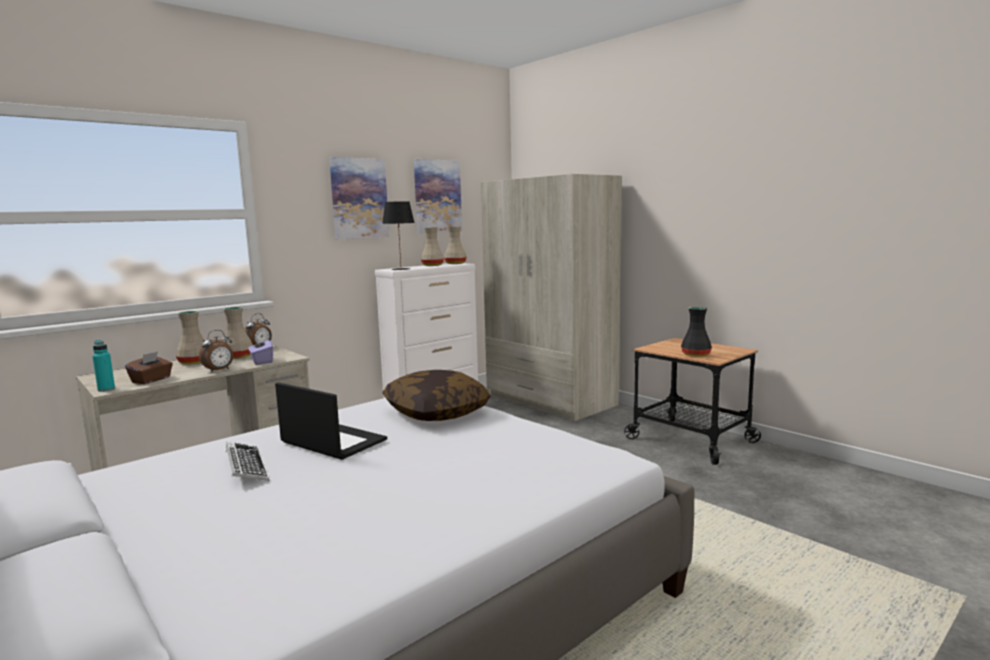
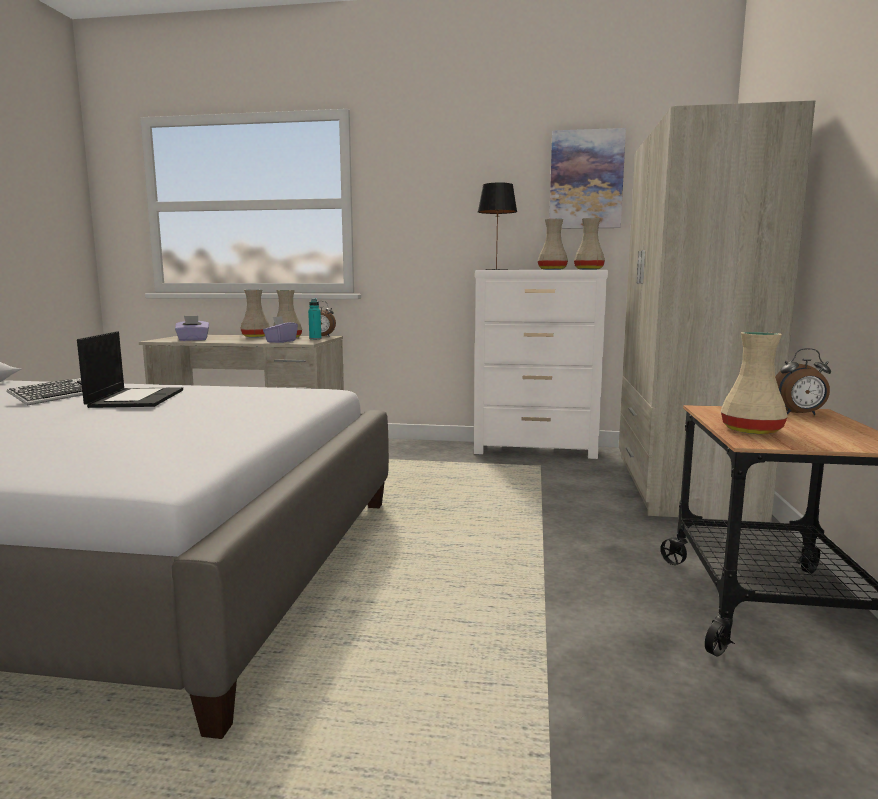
camera: 50 degrees right, 0 degrees up
(106, 389) = (158, 340): turquoise bottle -> turquoise bottle (315, 339)
(151, 380) = (193, 340): brown tissue box -> purple tissue box
(219, 370) = (238, 341): alarm clock -> alarm clock (799, 414)
(359, 198) = (470, 185): picture -> none
(436, 413) = (258, 403): pillow -> none
(695, 354) = (751, 430): black vase -> beige vase

